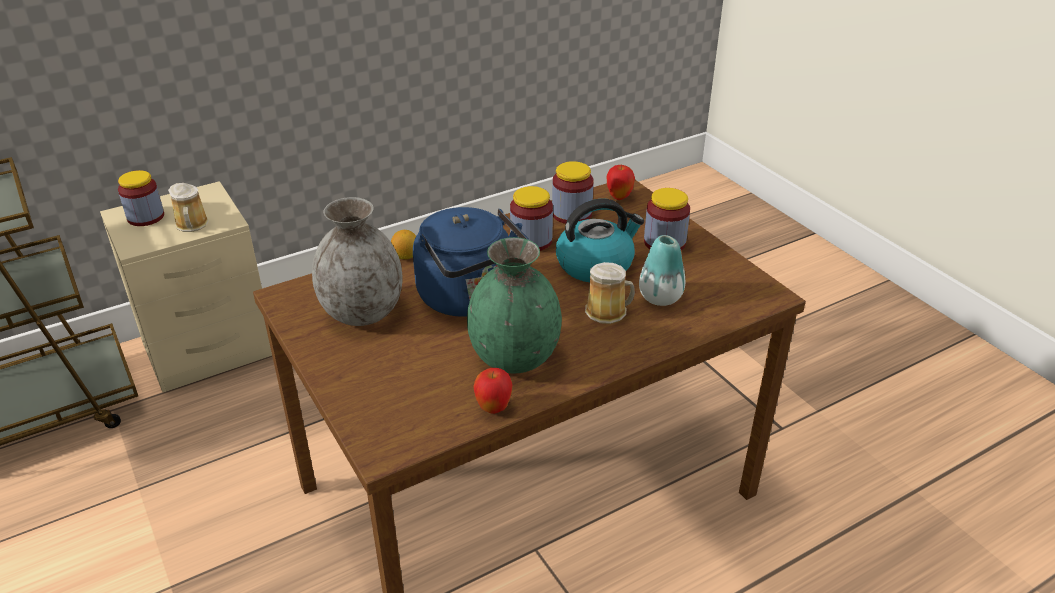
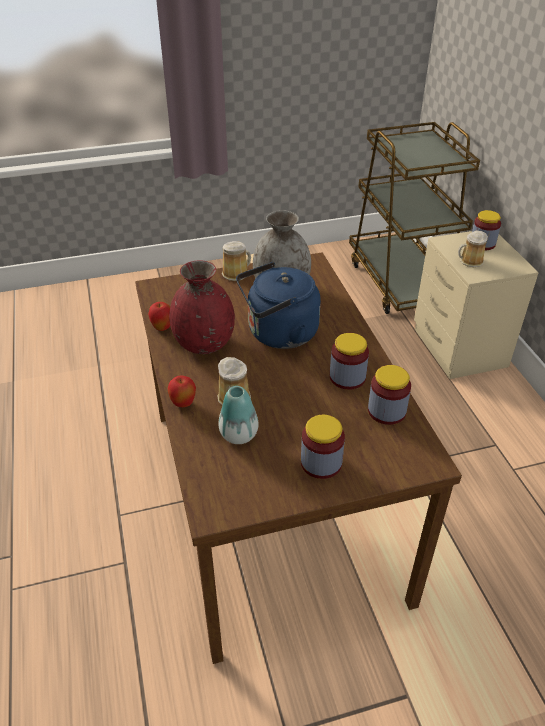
camera: 105 degrees right, 5 degrees up
(325, 363) = (237, 273): none -> mug
(405, 256) = (343, 312): lemon -> none
(515, 358) = (204, 344): green vase -> red vase
(595, 264) = (300, 407): kettle -> none
(619, 197) = (414, 453): apple -> apple (183, 404)

